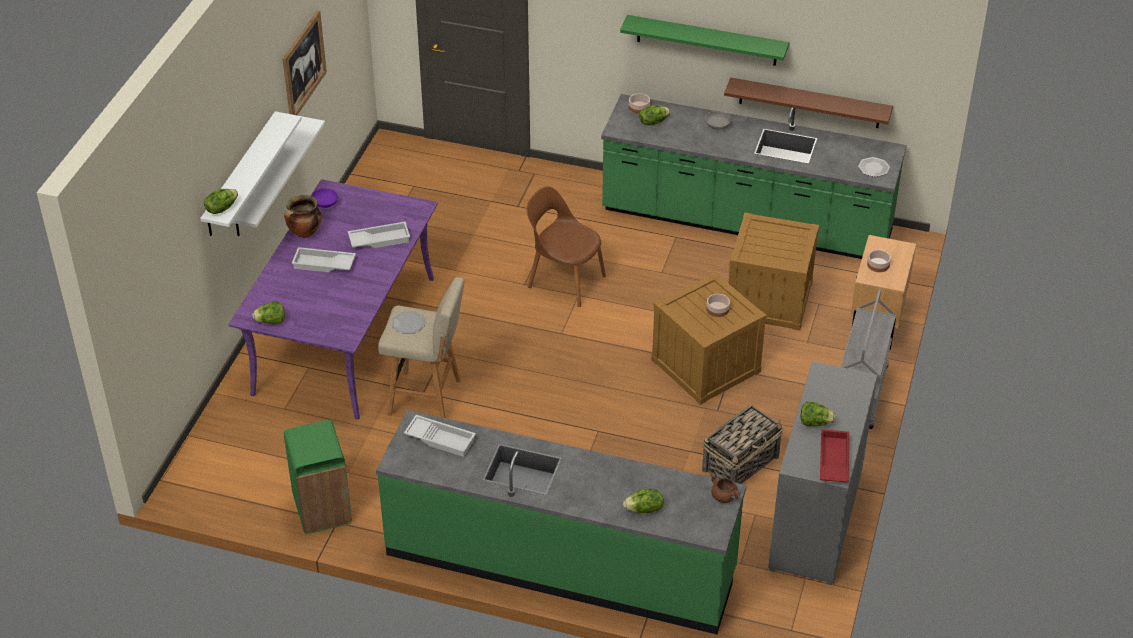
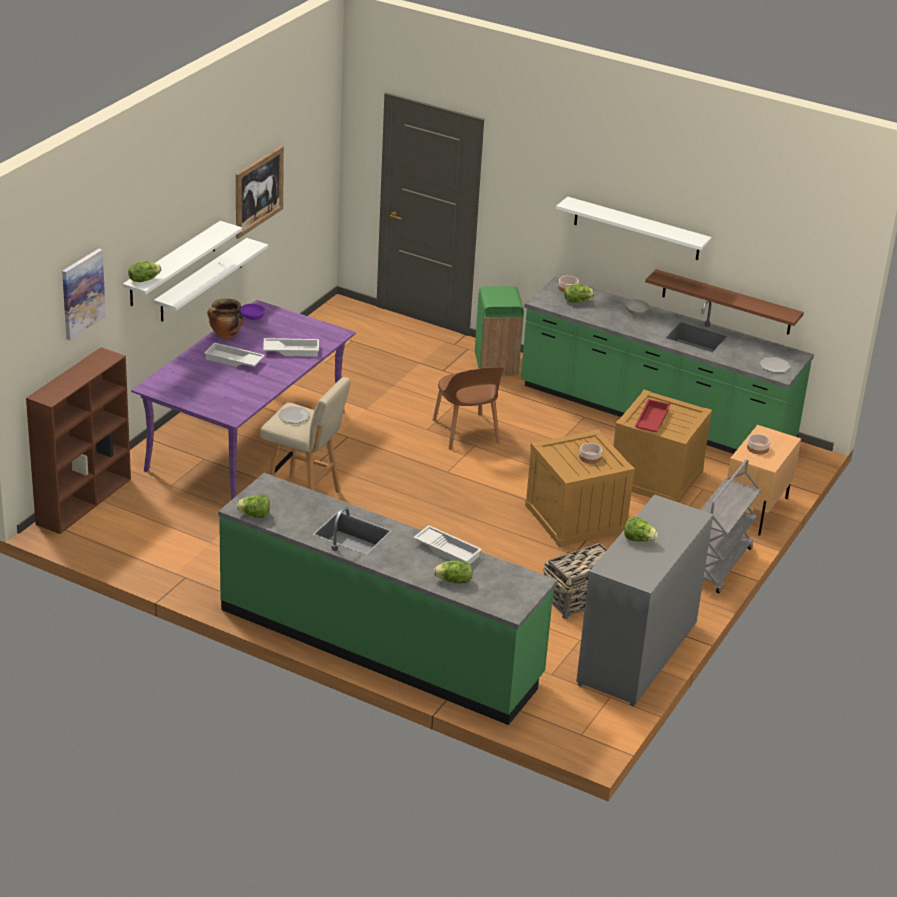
camera: 10 degrees right, 10 degrees down
(167, 247) = (82, 293): none -> picture
(200, 446) = (84, 500): none -> brown bookcase
(271, 321) = (169, 393): lettuce -> lettuce (254, 515)
(322, 510) = (175, 566): green trash can -> green trash can (495, 365)
(441, 438) = (286, 498): white tray -> white tray (448, 550)
(565, 280) = (466, 432): brown chair -> brown chair turned 150 degrees counterclockwise
(706, 40) = (637, 229): green shelf -> white shelf
(724, 496) = (533, 584): brown cooking pot -> none
(832, 460) = (644, 570): red tray -> red tray (651, 420)

